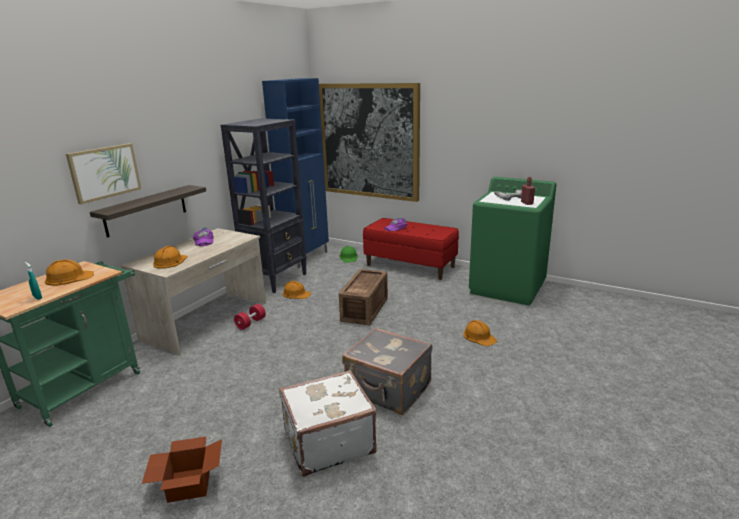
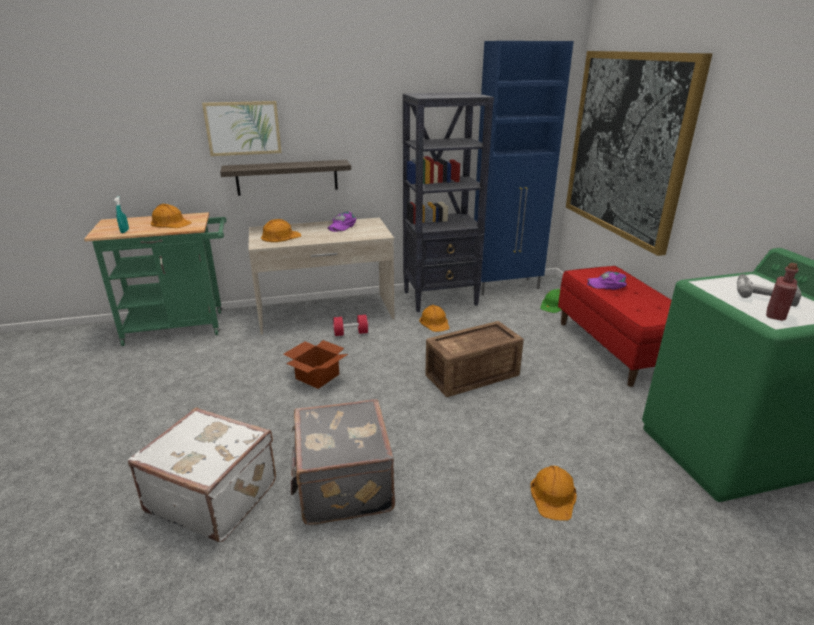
camera: 45 degrees right, 5 degrees up
(188, 484) = (97, 450): cardboard box -> cardboard box (317, 376)

